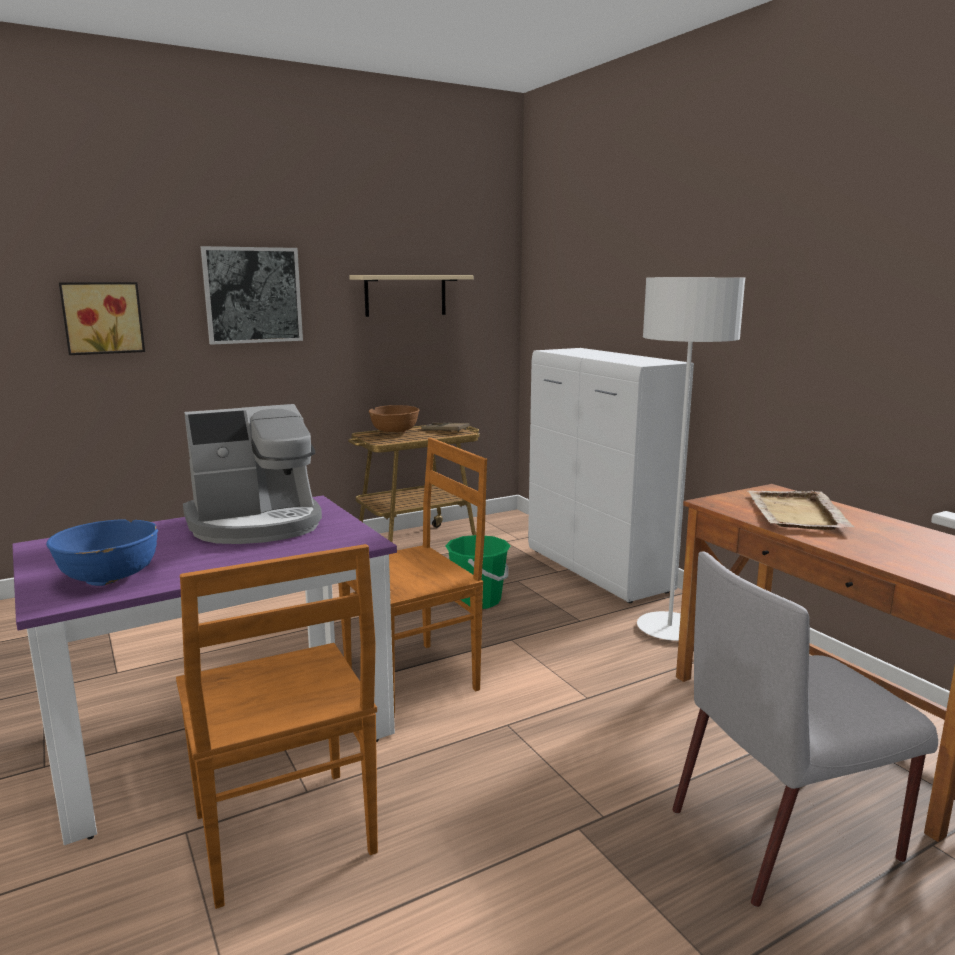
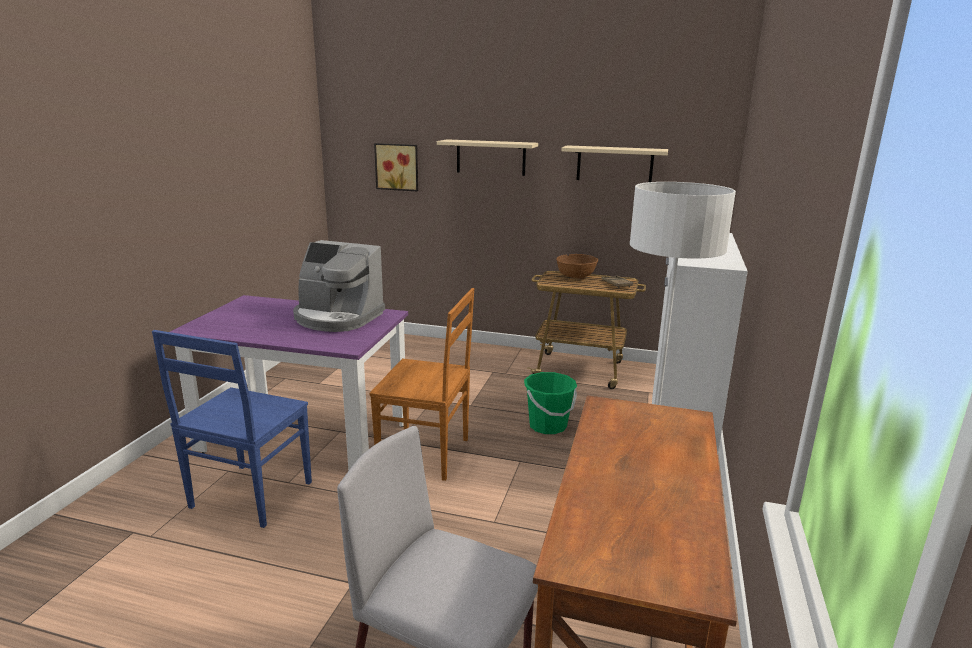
camera: 45 degrees right, 5 degrees up
(109, 577) = (229, 324): blue bowl -> none
(253, 295) = (490, 157): picture -> beige shelf
(285, 837) = (249, 496): brown chair -> blue chair
(796, 513) = (639, 442): beige tray -> none

